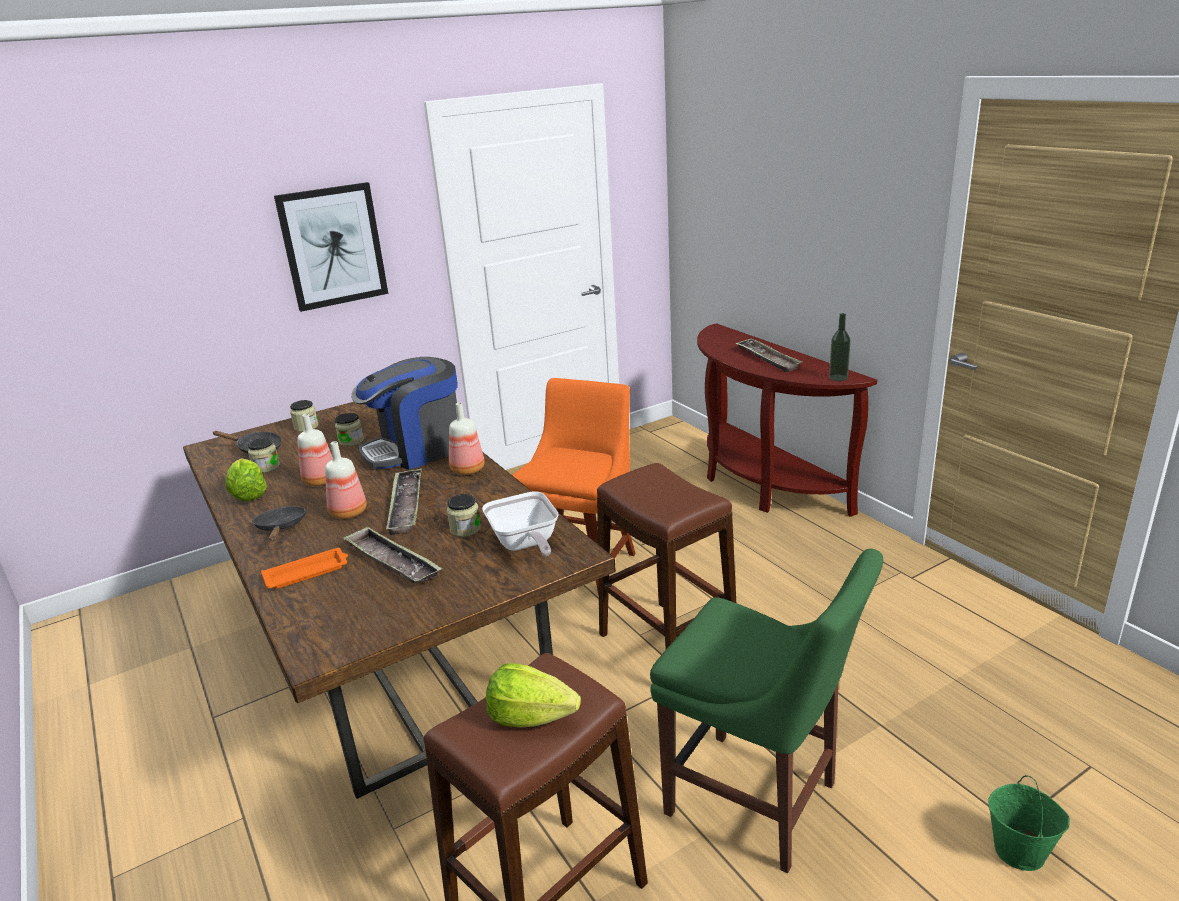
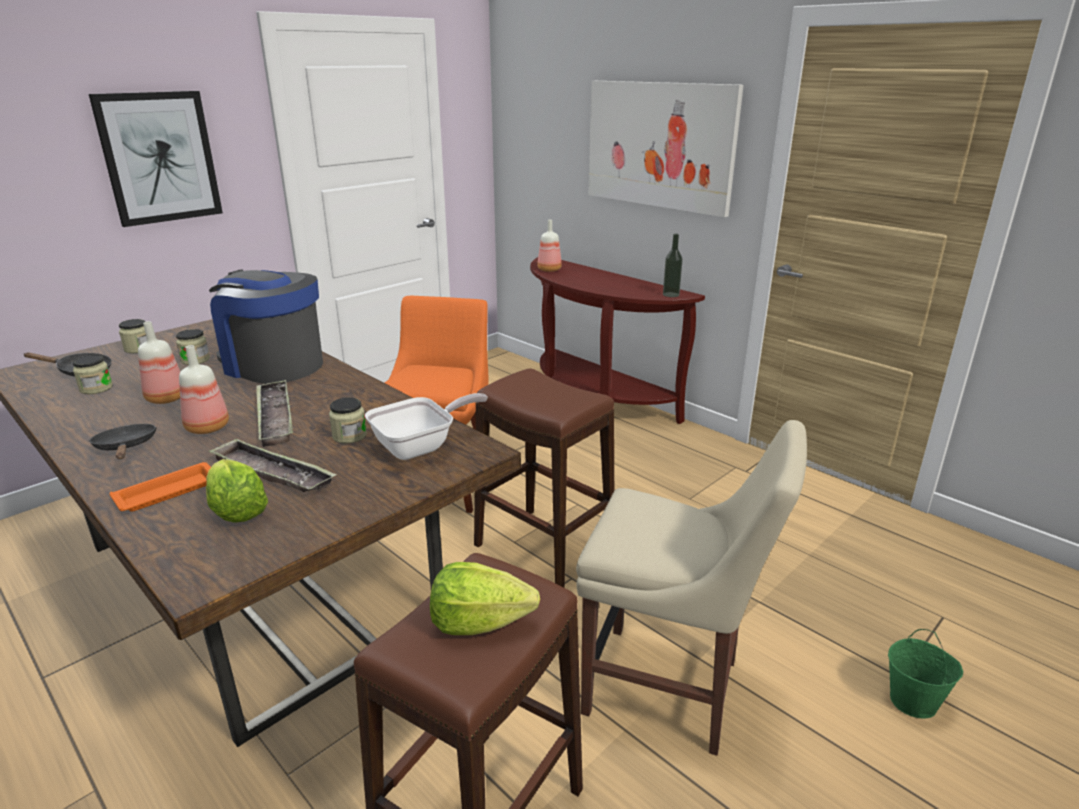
camera: 15 degrees left, 0 degrees up
(249, 494) = (79, 416): lettuce -> lettuce (237, 510)
(416, 450) = (273, 365): coffee machine -> coffee machine turned 75 degrees clockwise
(467, 470) = (335, 381): bottle -> bottle (549, 270)
(525, 544) = (421, 446): frying pan -> frying pan turned 90 degrees counterclockwise
(758, 802) = (670, 689): green chair -> beige chair
(767, 359) = (602, 281): tray -> none
(830, 215) = (659, 145): none -> picture

